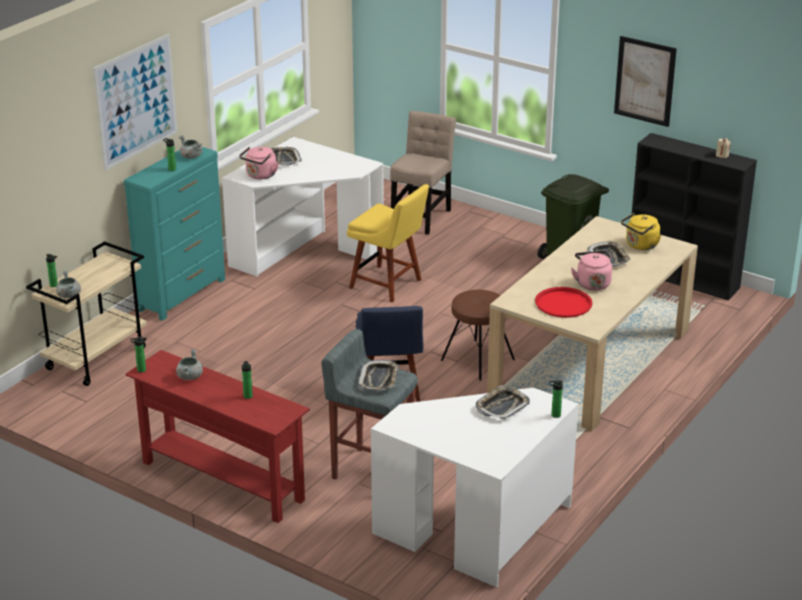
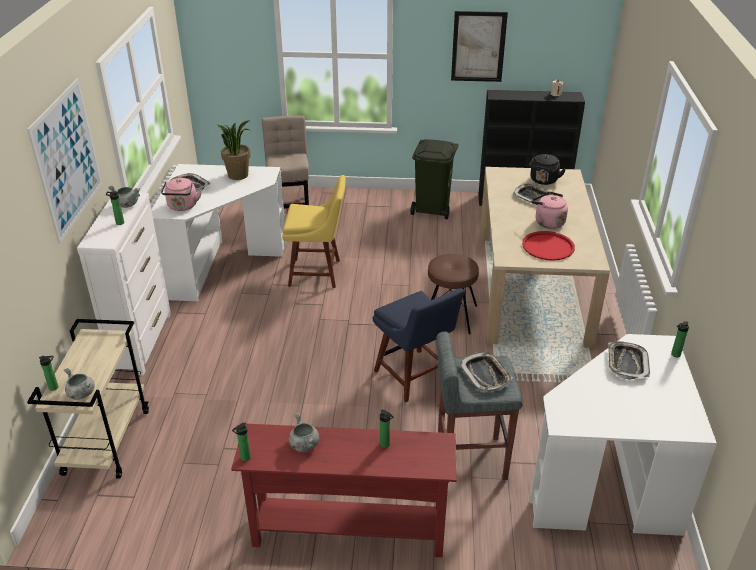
camera: 30 degrees left, 5 degrees up
(183, 294) = (142, 341): turquoise dresser -> white dresser
(336, 160) = (238, 175): none -> potted plant
(640, 245) = (543, 181): yellow kettle -> black kettle

